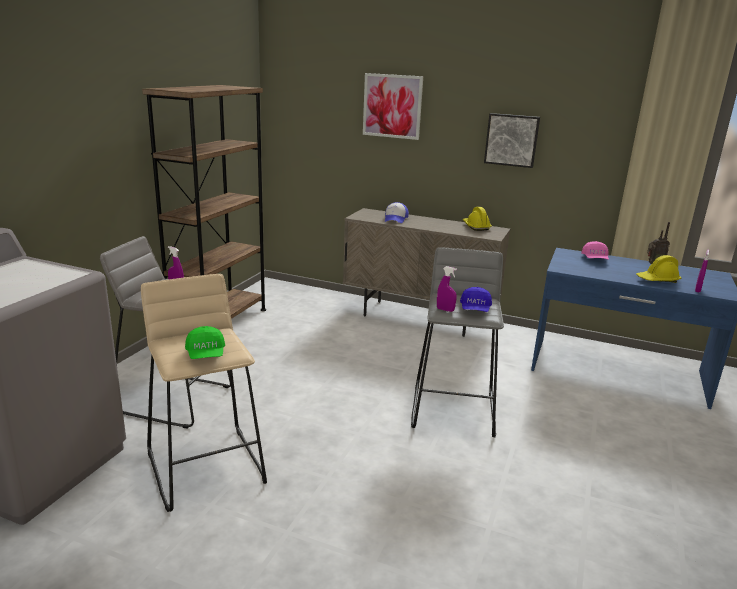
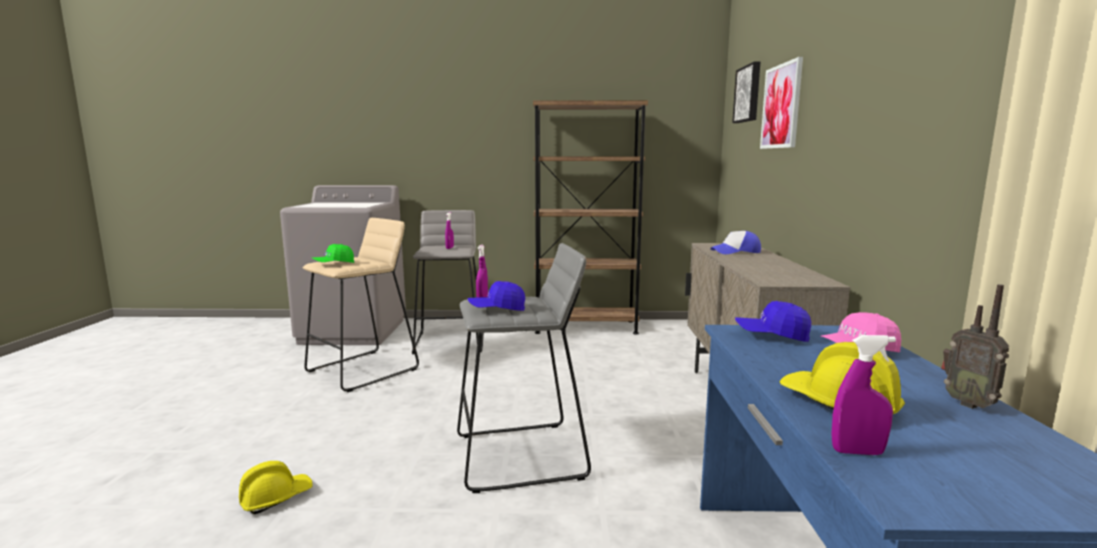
camera: 70 degrees right, 10 degrees down
(476, 227) = (801, 274): yellow hard hat -> yellow hard hat (276, 498)
(511, 140) = (868, 129): picture -> picture (748, 94)
(571, 265) = (772, 336): none -> blue cap

